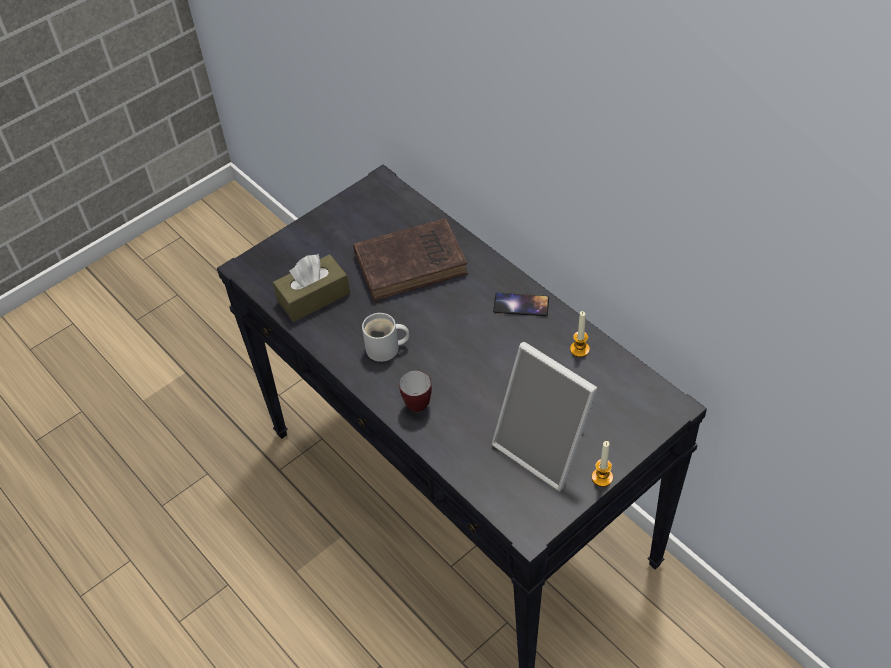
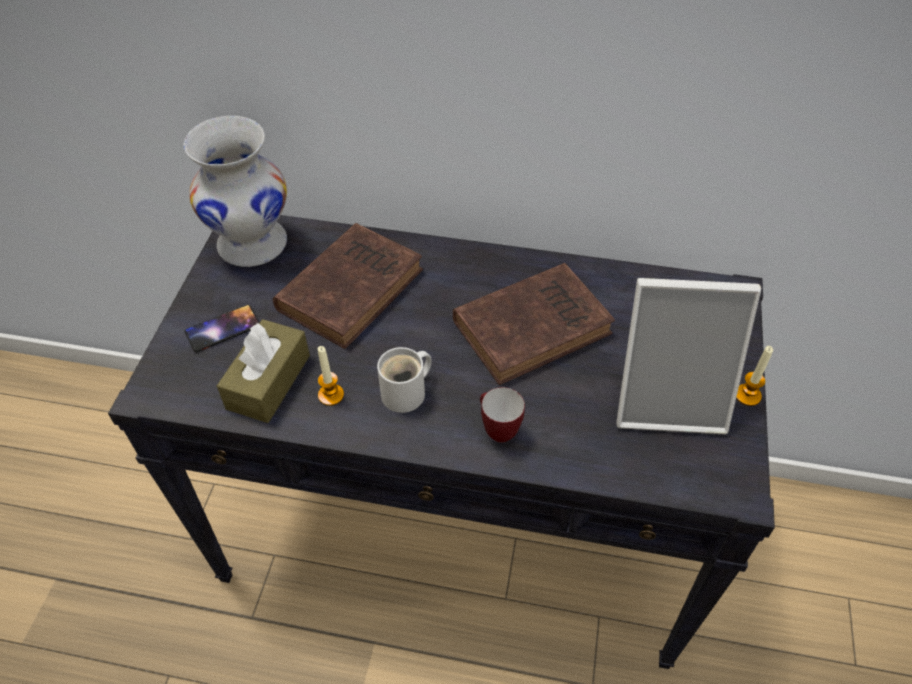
camera: 40 degrees left, 0 degrees up
(377, 200) = (251, 243): none -> white vase
(505, 352) = (535, 326): none -> brown book
(521, 305) = (505, 273): phone -> phone (222, 328)
(579, 349) = (602, 285): candle -> candle (331, 395)

